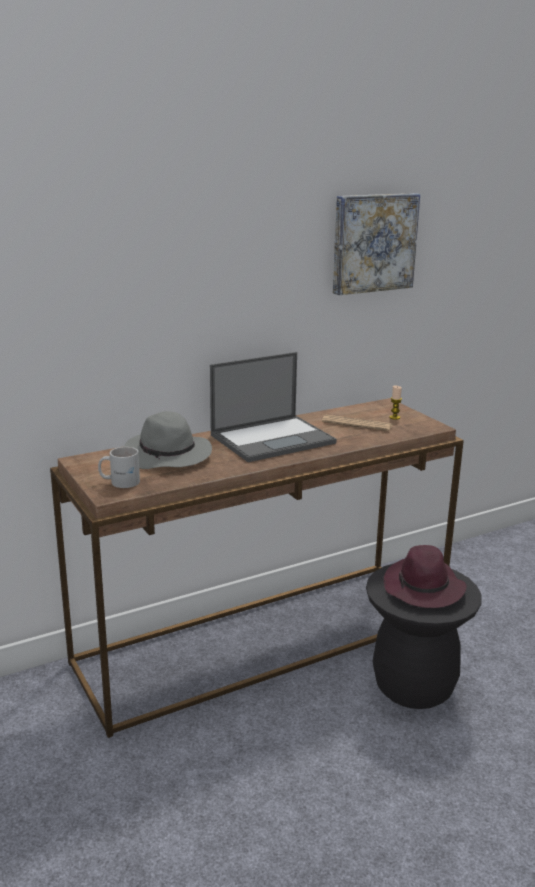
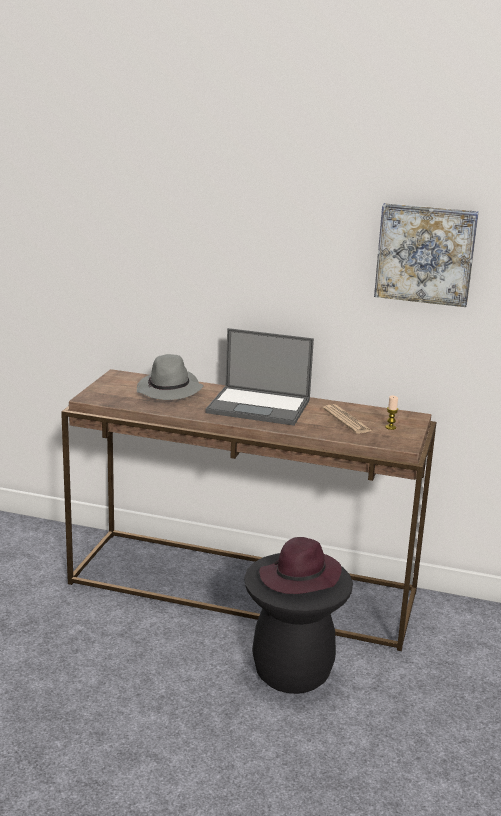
camera: 45 degrees right, 0 degrees up
(120, 481) = (109, 393): white mug -> none

